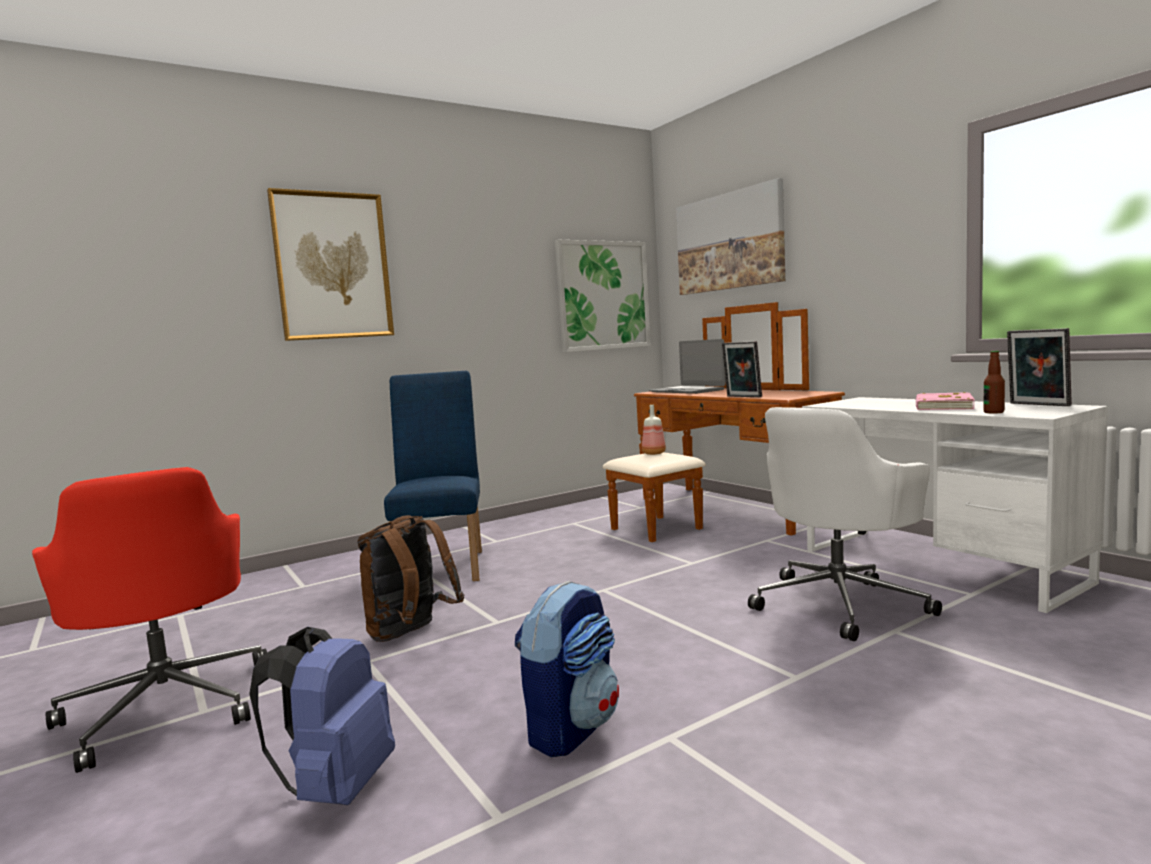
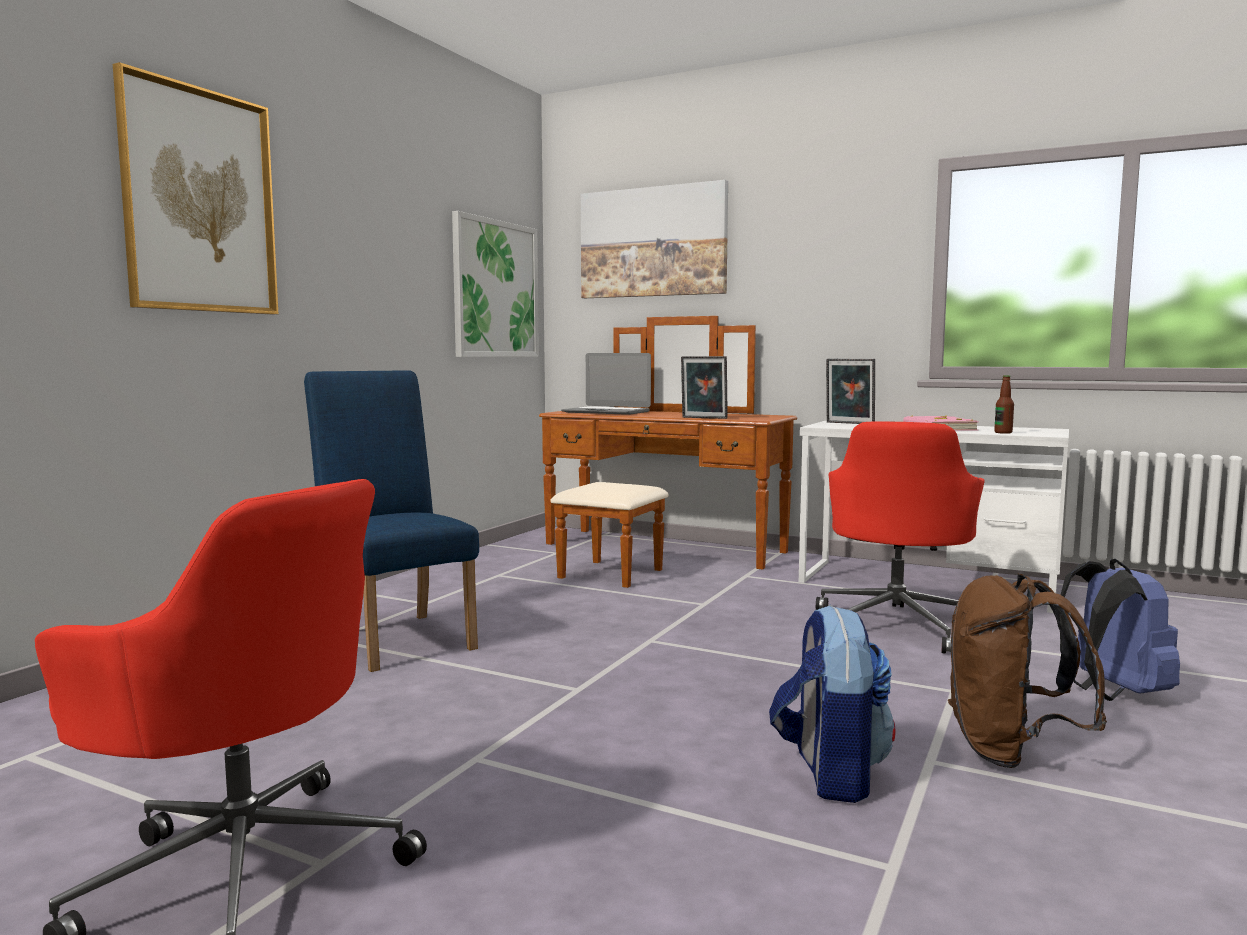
camera: 30 degrees left, 0 degrees up
(336, 788) = (673, 892): blue backpack -> blue backpack (1111, 692)
(410, 634) = (485, 719): brown backpack -> brown backpack (1010, 751)
(653, 453) = (606, 483): bottle -> none
(840, 603) = (897, 625): white office chair -> red office chair
(1037, 405) = (1014, 427): picture frame -> picture frame (849, 423)

